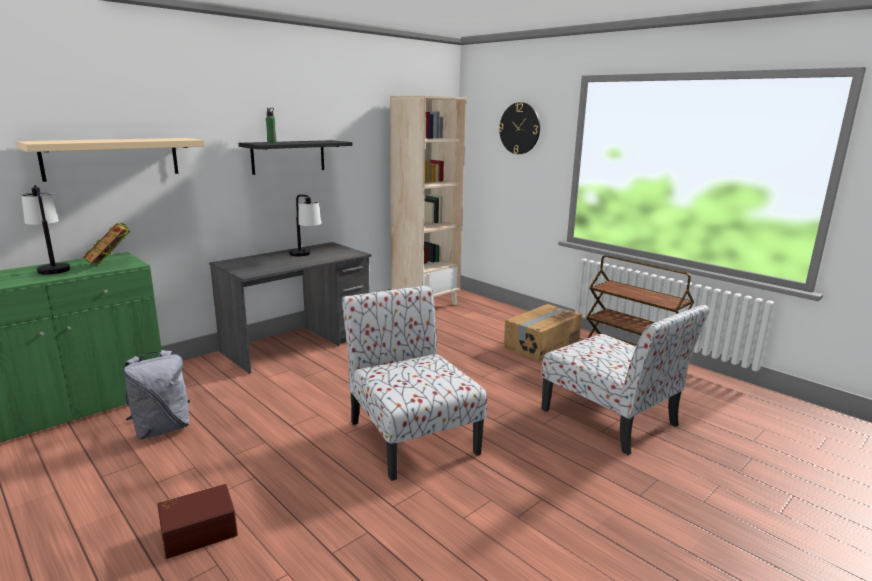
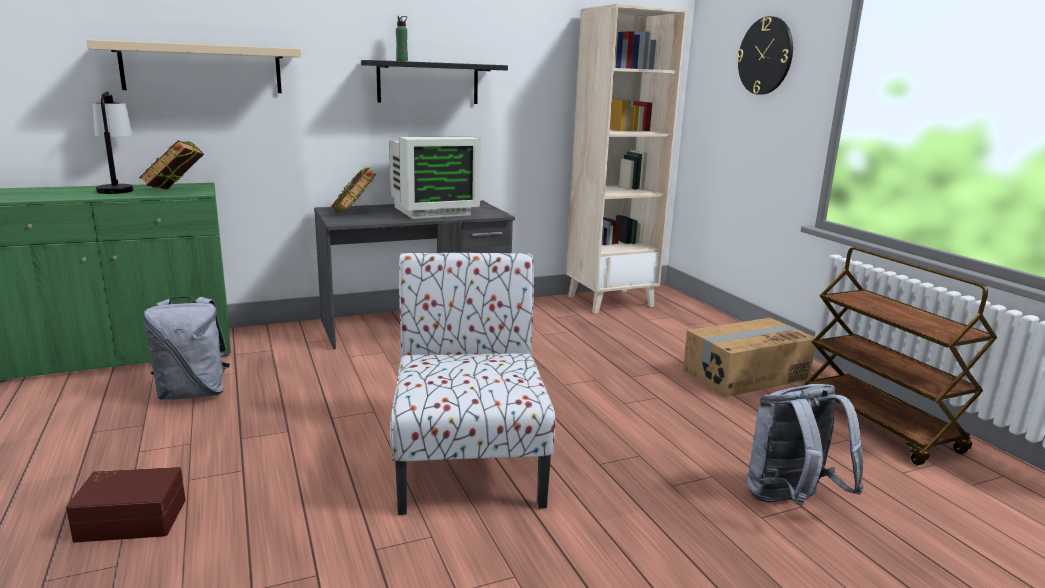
camera: 20 degrees right, 0 degrees up
(249, 264) = (354, 213): none -> book
(305, 255) = (431, 211): table lamp -> monitor
(611, 419) = (790, 502): chair -> grey backpack

